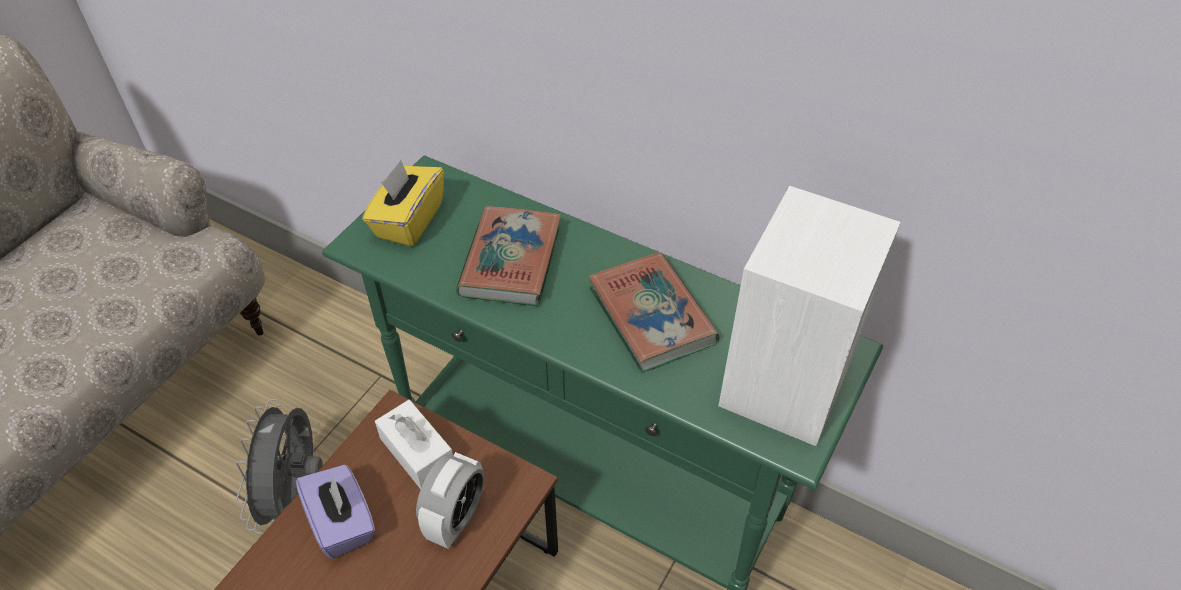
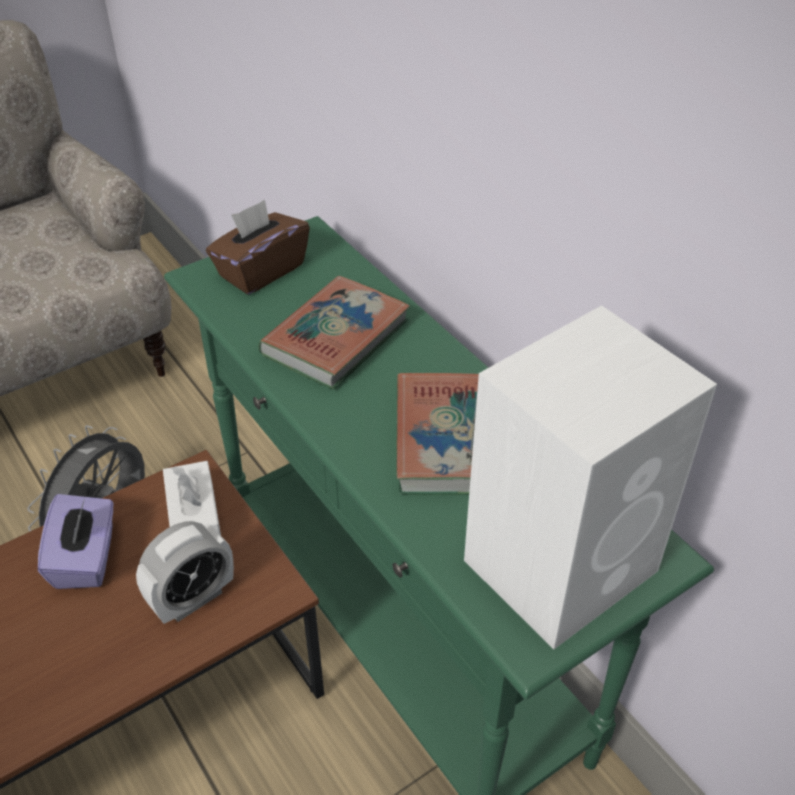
camera: 25 degrees right, 5 degrees down
(408, 221) = (261, 271): yellow tissue box -> brown tissue box

